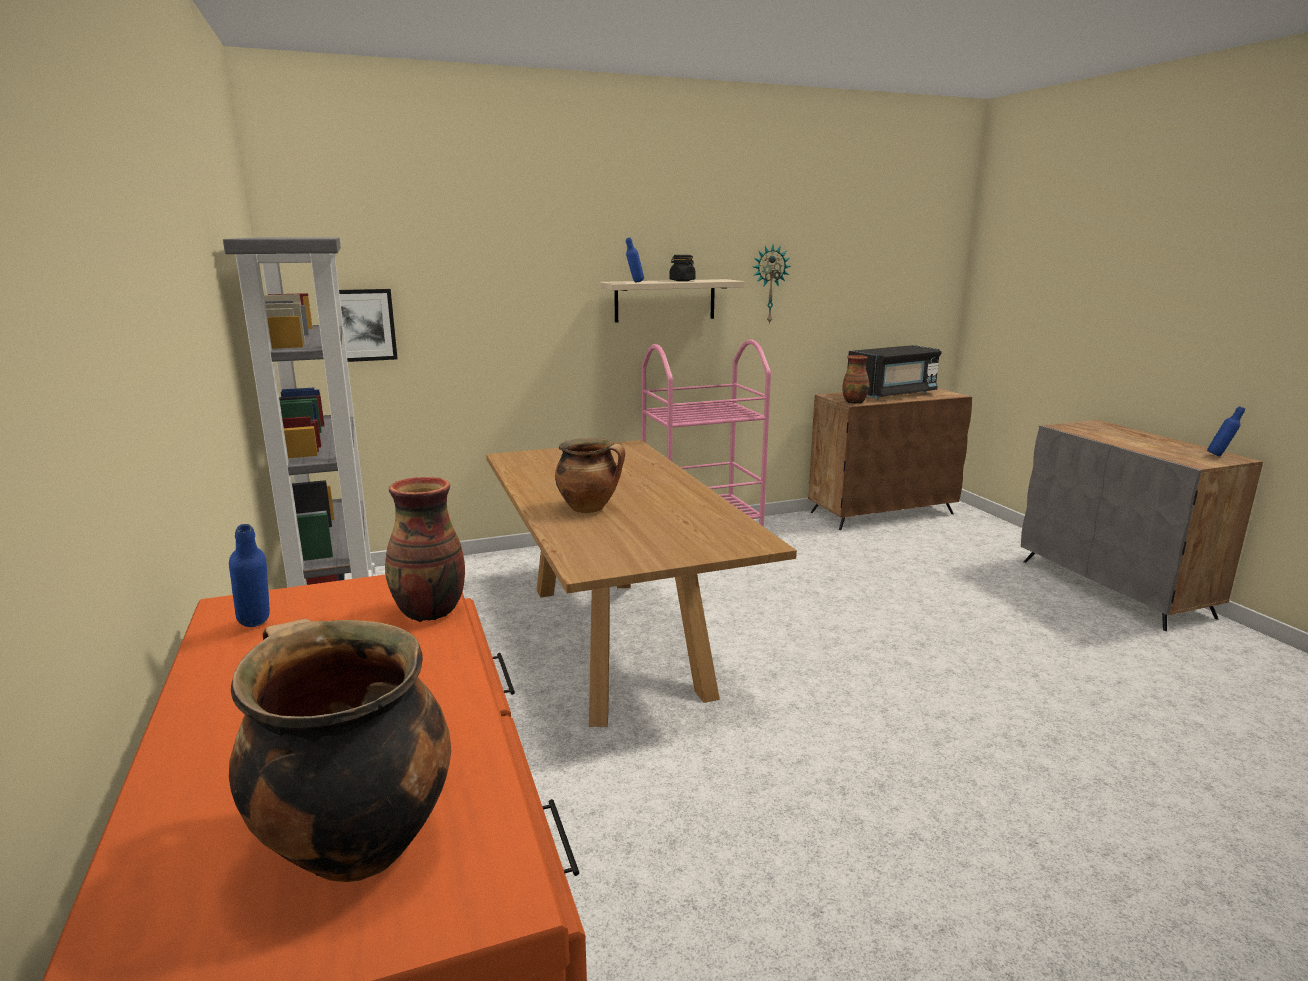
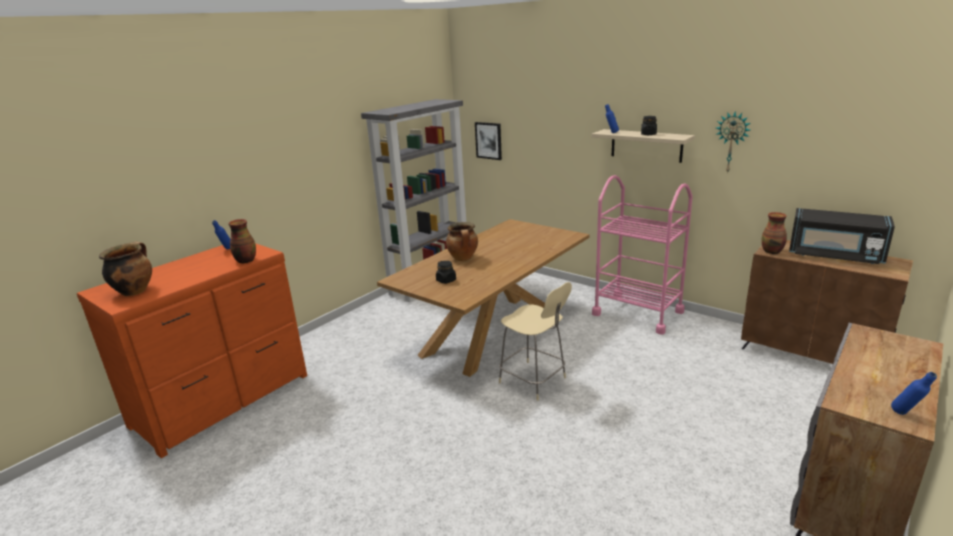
camera: 60 degrees right, 5 degrees up
(661, 536) = (446, 280): none -> black jar
(786, 654) = (534, 381): none -> beige chair

